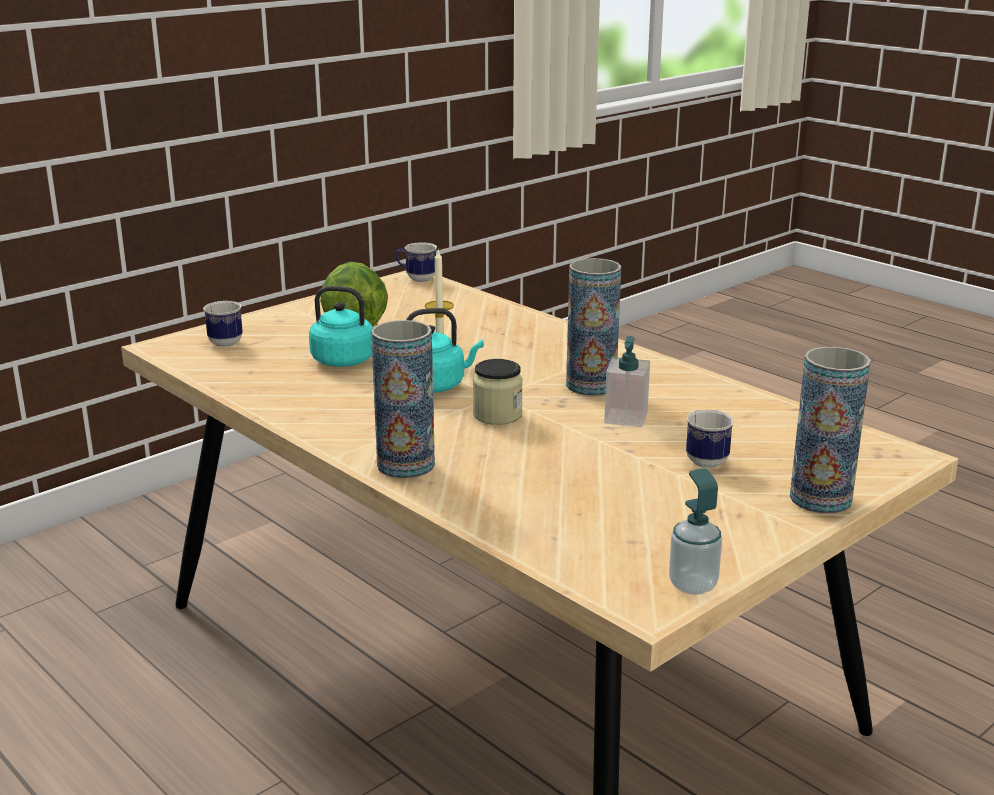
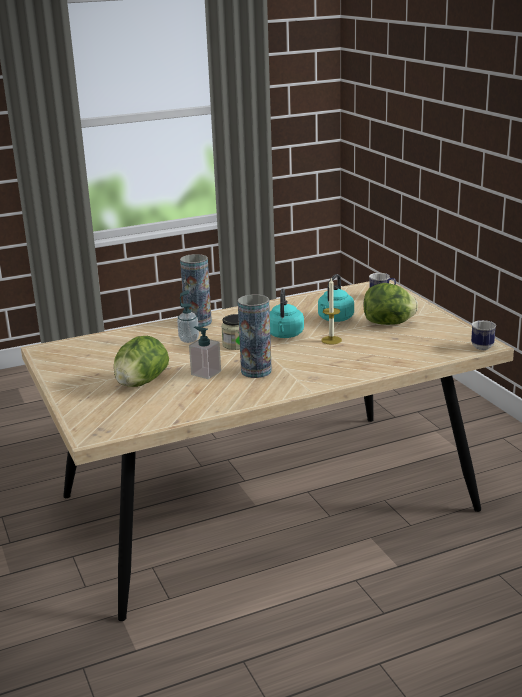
camera: 110 degrees right, 0 degrees up
(693, 585) = (44, 359): soap dispenser -> soap dispenser (189, 340)
(707, 459) = (141, 383): mug -> lettuce
(820, 499) = (75, 400): vase -> none

